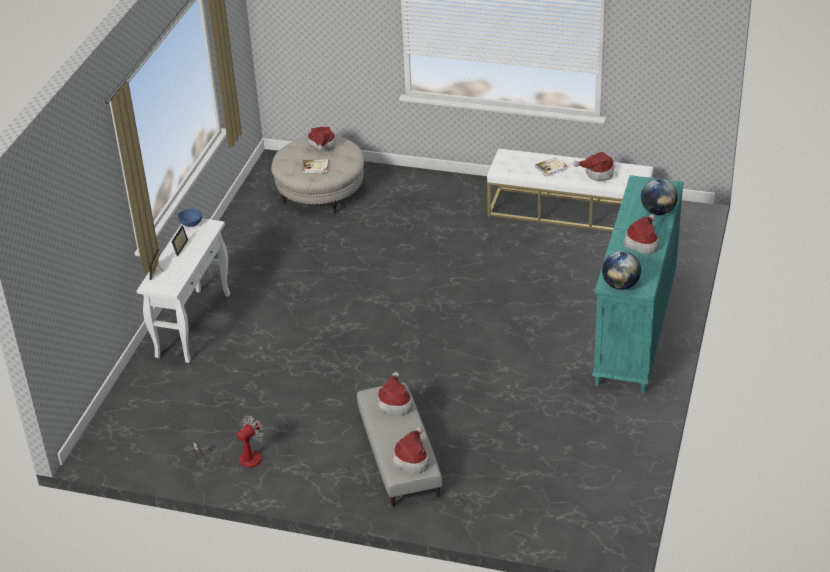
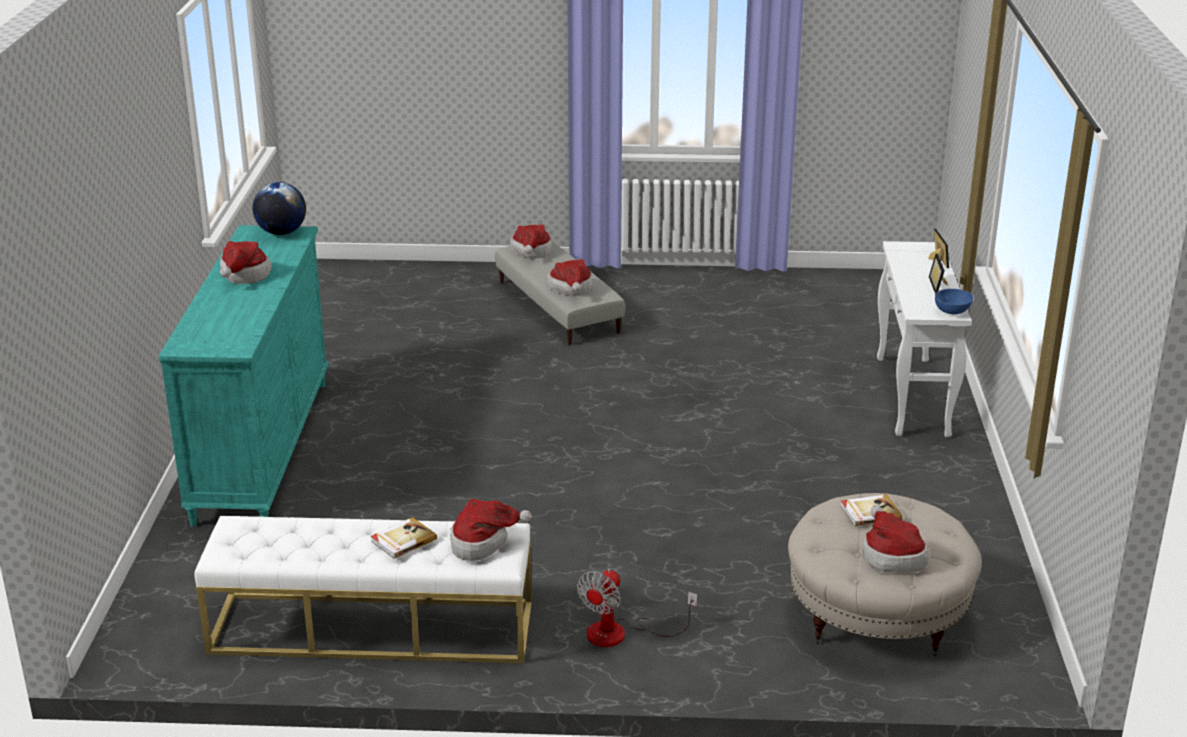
camera: 165 degrees right, 10 degrees down
(241, 459) = (736, 289): fan -> fan (620, 633)
(598, 173) = (309, 538): hat -> hat (482, 542)
(658, 211) = (212, 312): globe -> none

